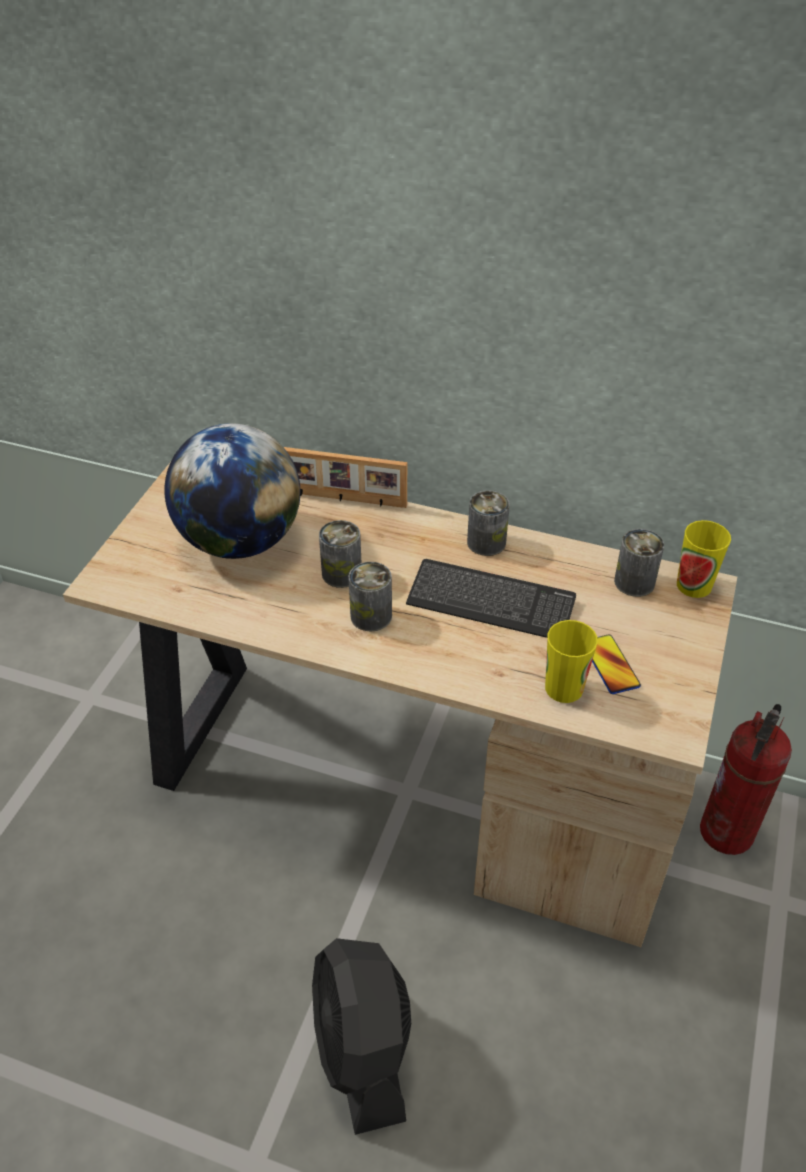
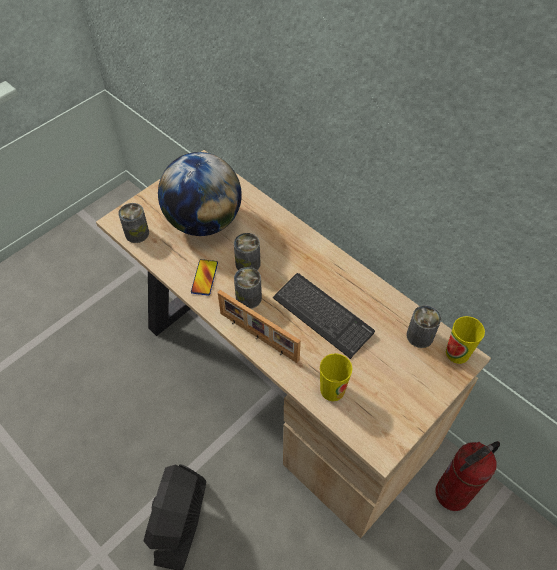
camera: 25 degrees right, 10 degrees up
(341, 499) = (275, 213): picture frame -> picture frame (258, 337)
(486, 542) = (344, 274): can -> can (137, 233)
(610, 665) = (369, 386): phone -> phone (204, 277)

